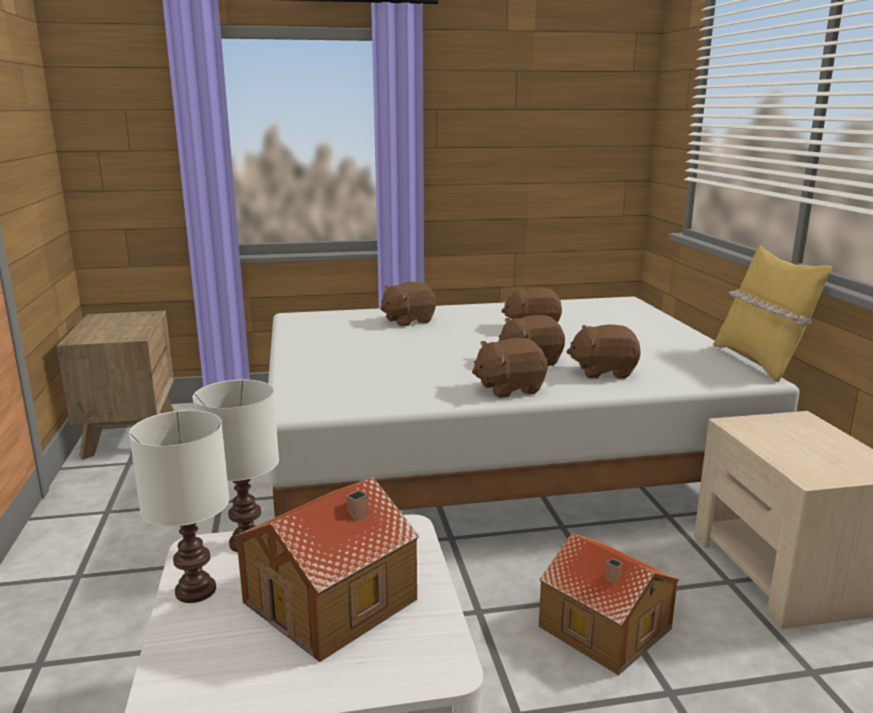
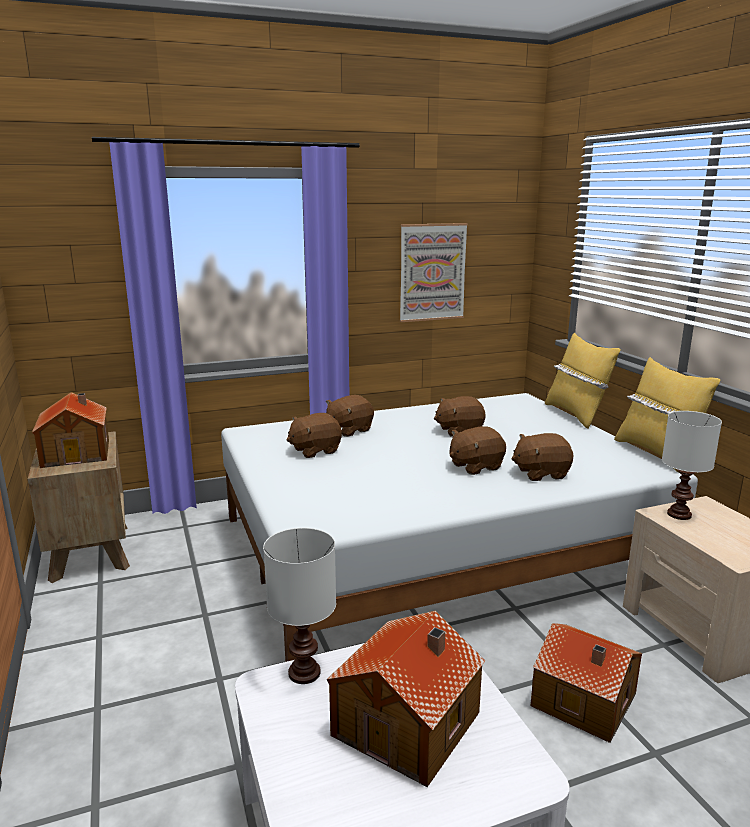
camera: 10 degrees left, 0 degrees up
(117, 326) = (77, 452): none -> toy house
(194, 590) = (280, 729): white table lamp -> white table lamp (678, 514)
(509, 389) = (472, 496): brown plush toy -> brown plush toy (315, 450)
(527, 152) = (432, 272): none -> picture
(682, 319) = (576, 414): none -> yellow pillow

